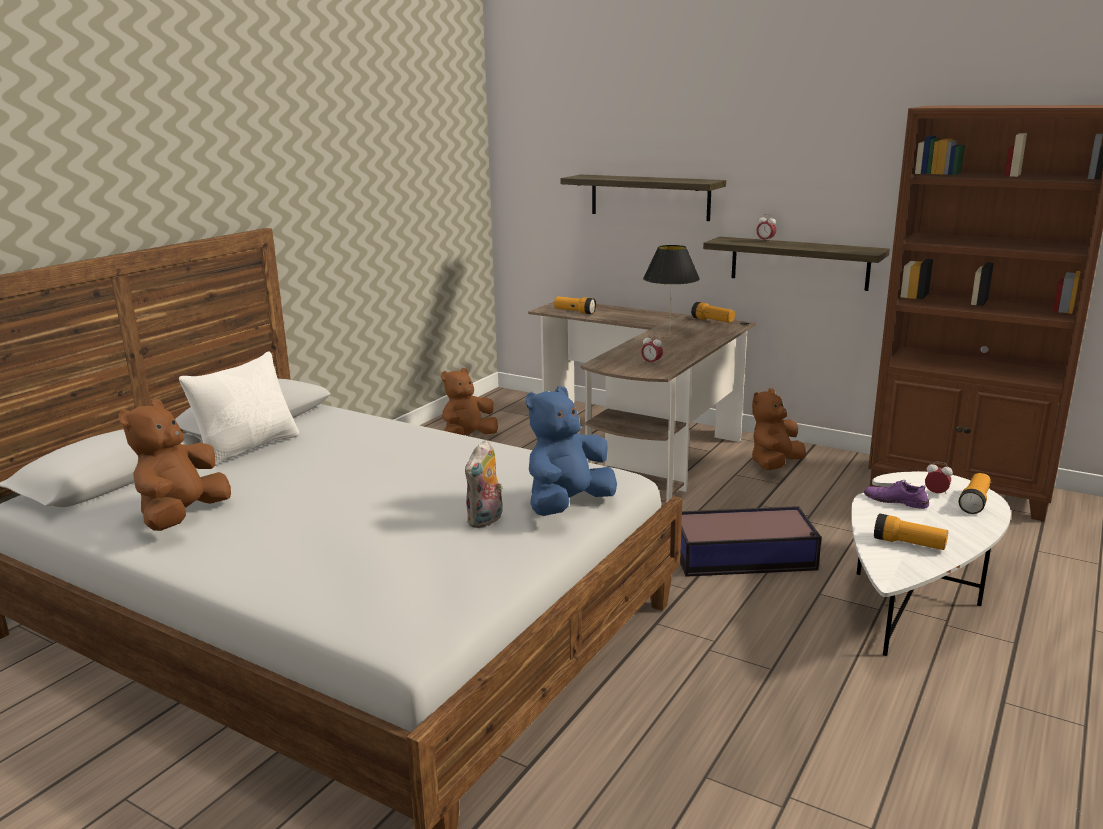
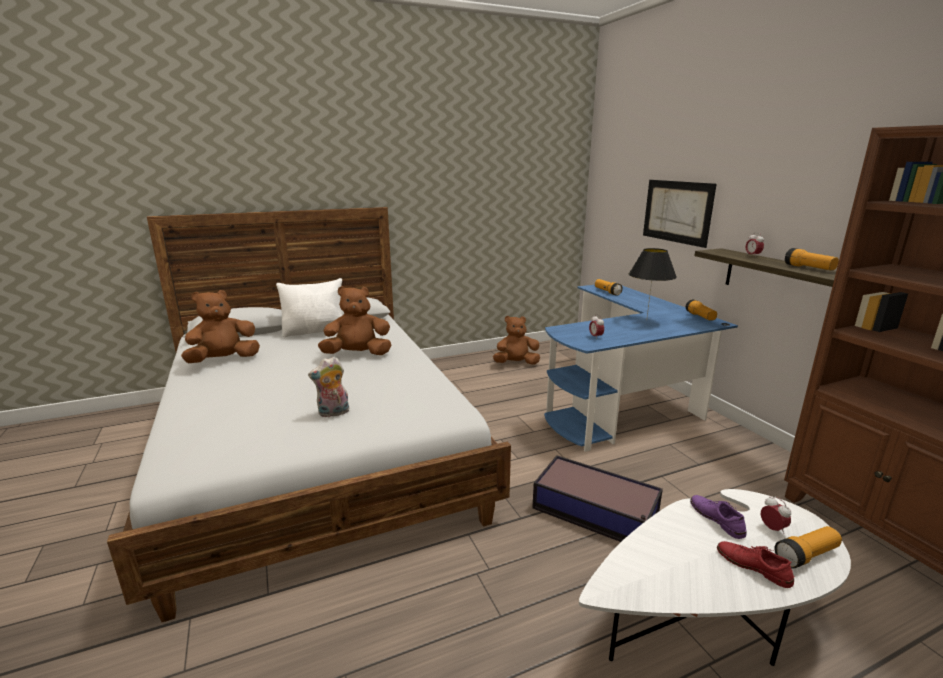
camera: 35 degrees right, 0 degrees up
(567, 505) = (392, 421): blue plush toy -> none
(644, 445) = (625, 401): brown desk -> blue desk
(649, 197) = (677, 211): shelf -> picture
(774, 465) = (713, 448): brown plush toy -> brown plush toy (358, 354)
(908, 544) = (671, 566): flashlight -> flashlight (809, 268)
(955, 522) = (753, 566): none -> red shoe

